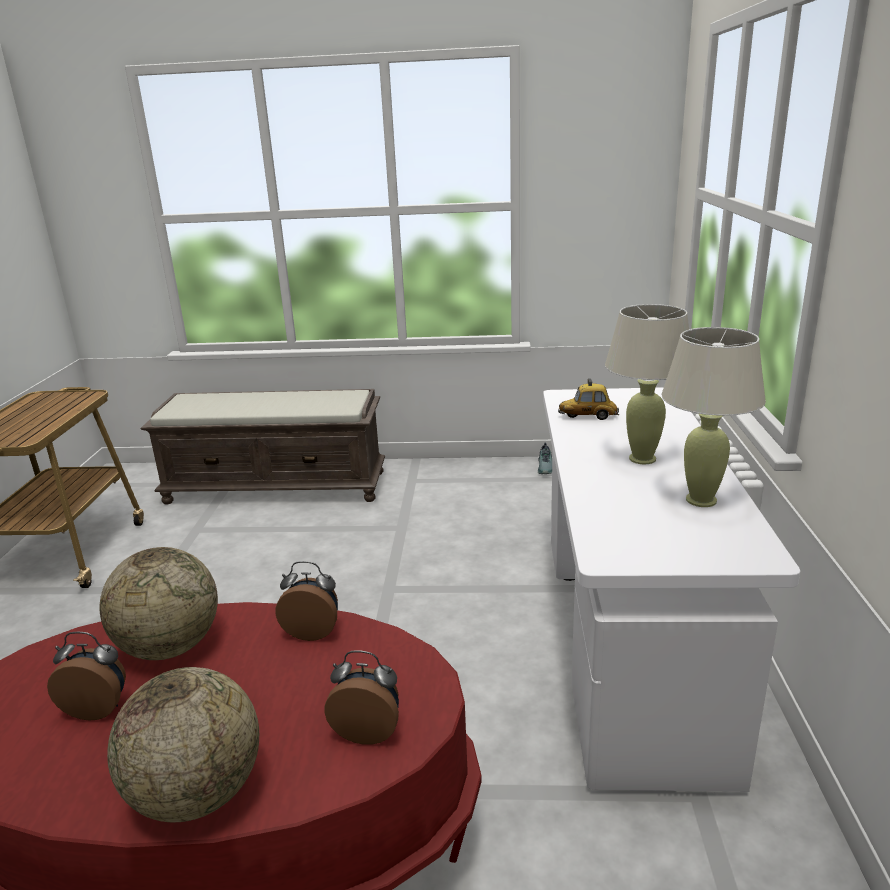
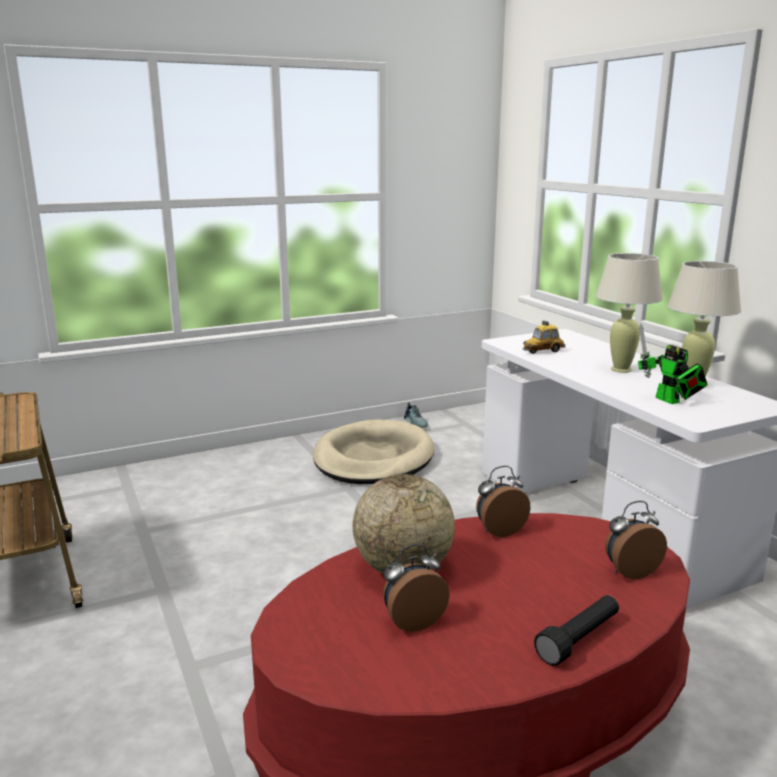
camera: 30 degrees left, 5 degrees down
(198, 793) = (579, 639): globe -> black flashlight
(277, 486) = (186, 480): brown bench -> none
(459, 500) = (373, 458): none -> beige dog bed
(626, 519) = (670, 401): none -> toy robot

